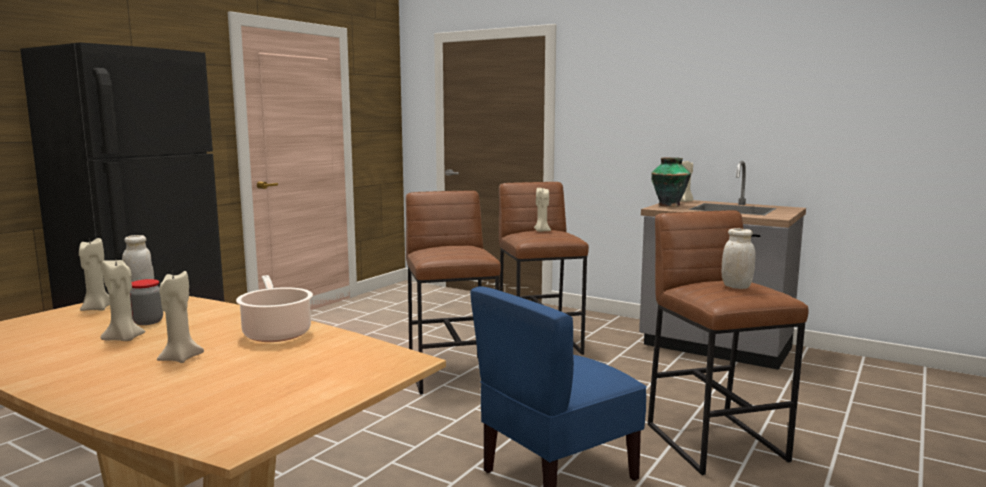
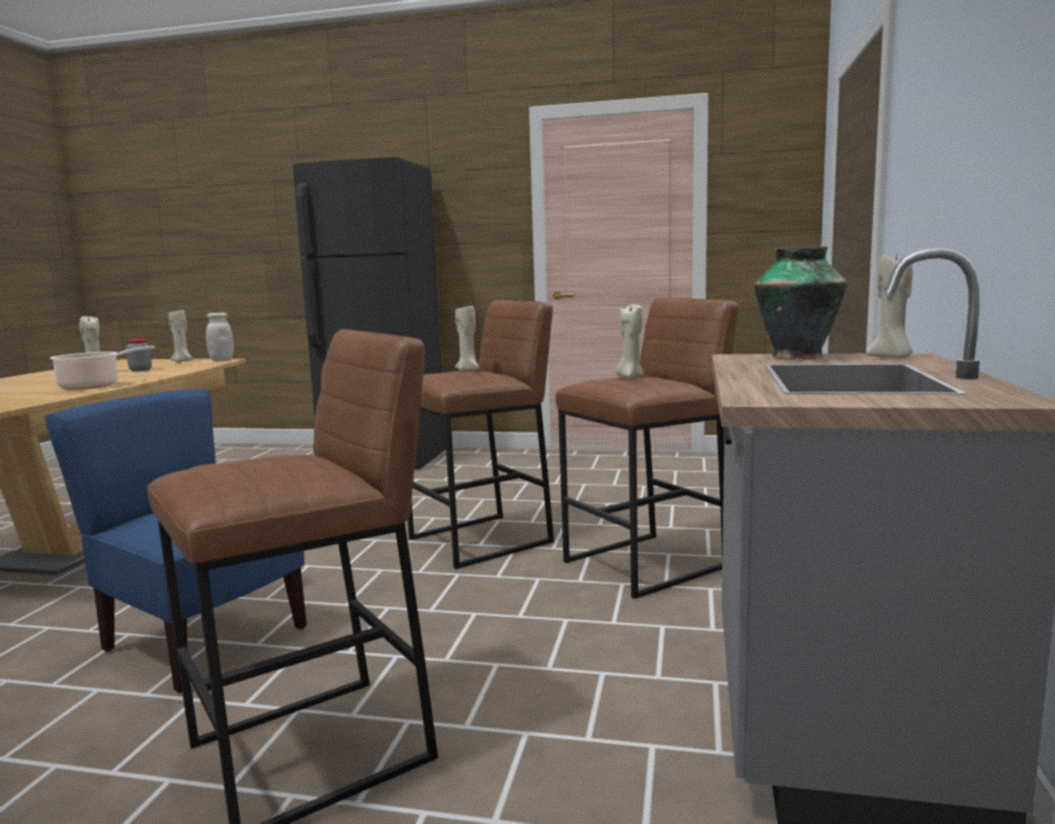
camera: 70 degrees right, 0 degrees up
(180, 358) = (37, 384): beige candle -> beige candle (468, 370)
(736, 287) = (241, 465): white jar -> none

